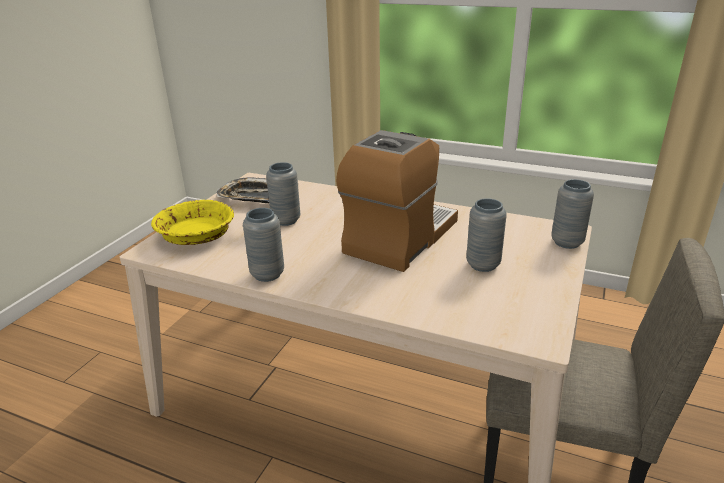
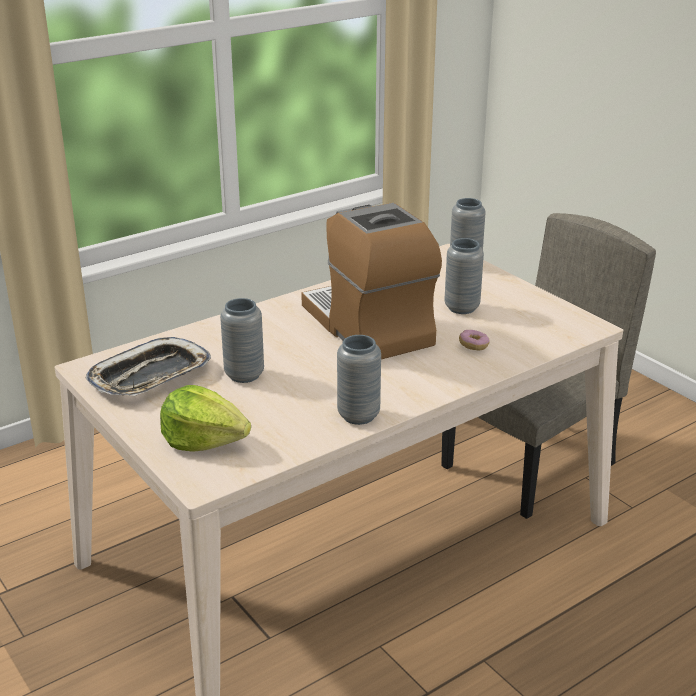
camera: 60 degrees left, 0 degrees up
(197, 235) = (204, 440): yellow bowl -> lettuce
(424, 289) = (473, 346): none -> donut

